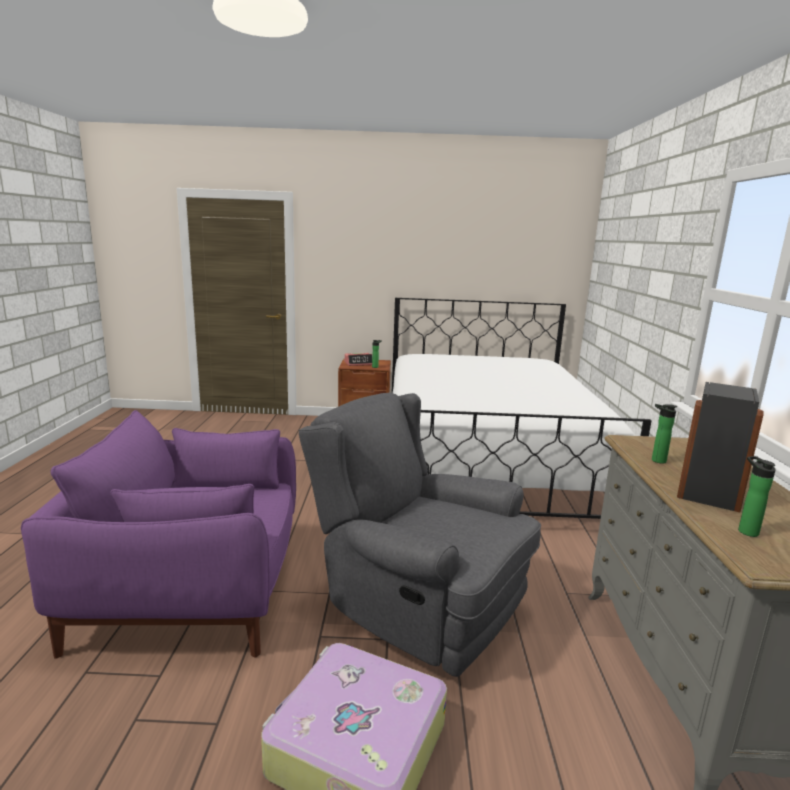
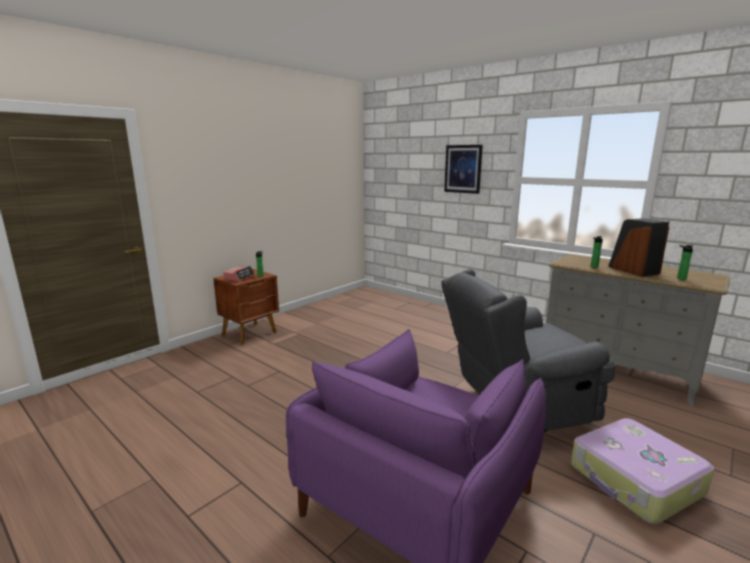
camera: 50 degrees left, 0 degrees up
(484, 464) = (376, 324): white bed -> none
(662, 269) = (463, 169): none -> picture

